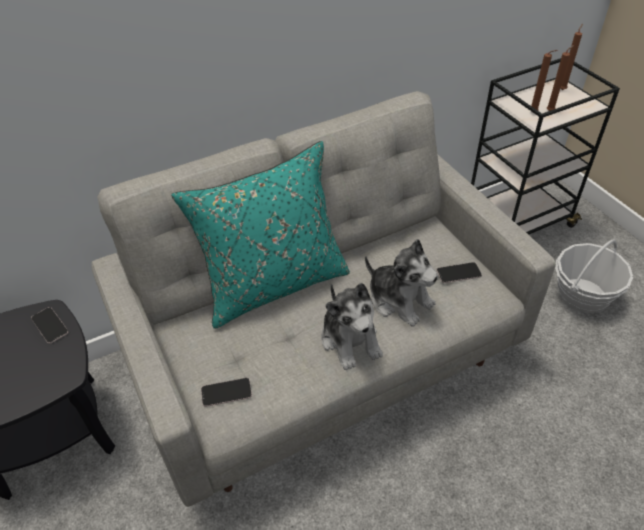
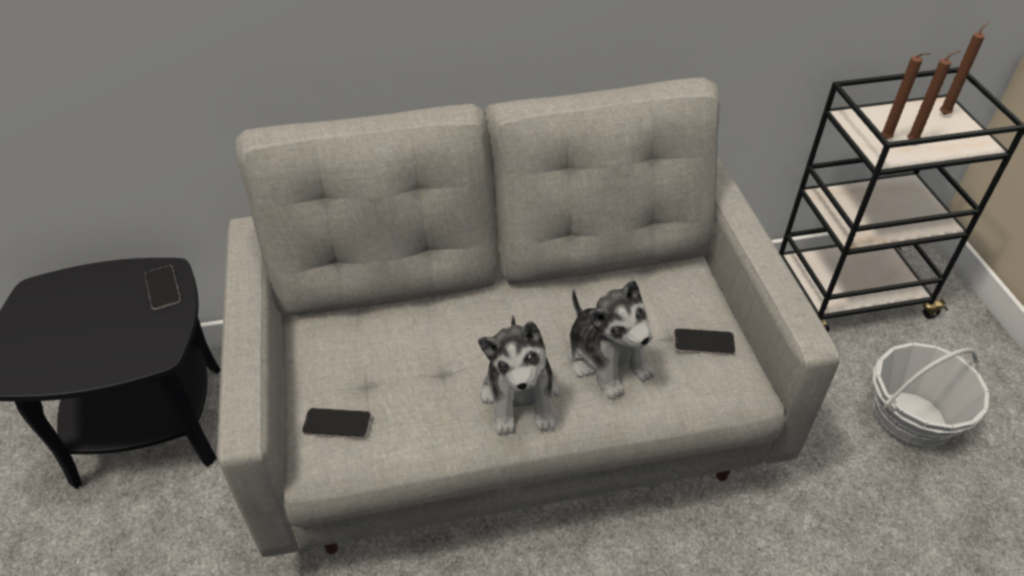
camera: 15 degrees right, 0 degrees up
(273, 284) = (449, 300): turquoise pillow -> none

